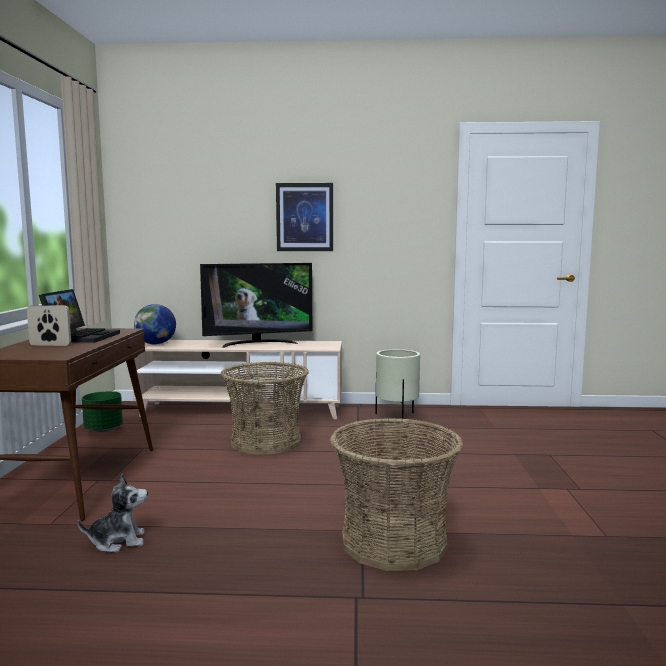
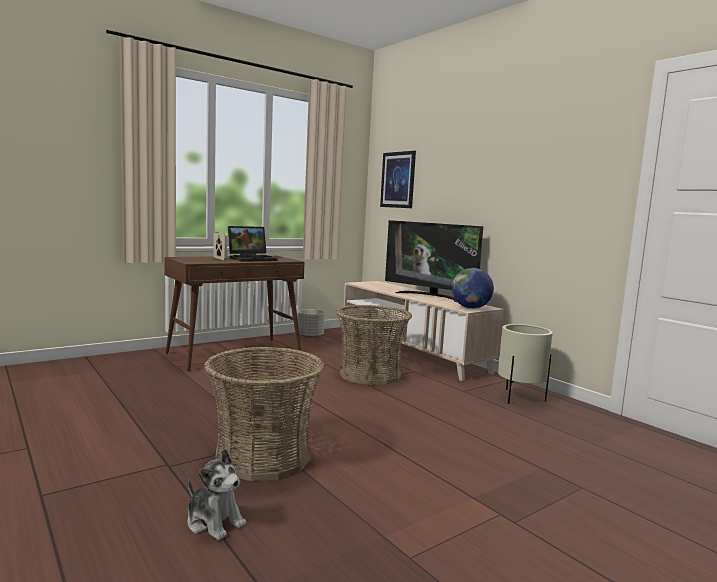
camera: 50 degrees right, 0 degrees up
(103, 429) = (310, 336): green planter -> grey planter
(118, 541) = (173, 385): plush toy -> plush toy (214, 522)
(156, 344) = (368, 283): globe -> globe (470, 308)
(304, 217) = (488, 182): picture -> picture (398, 180)

